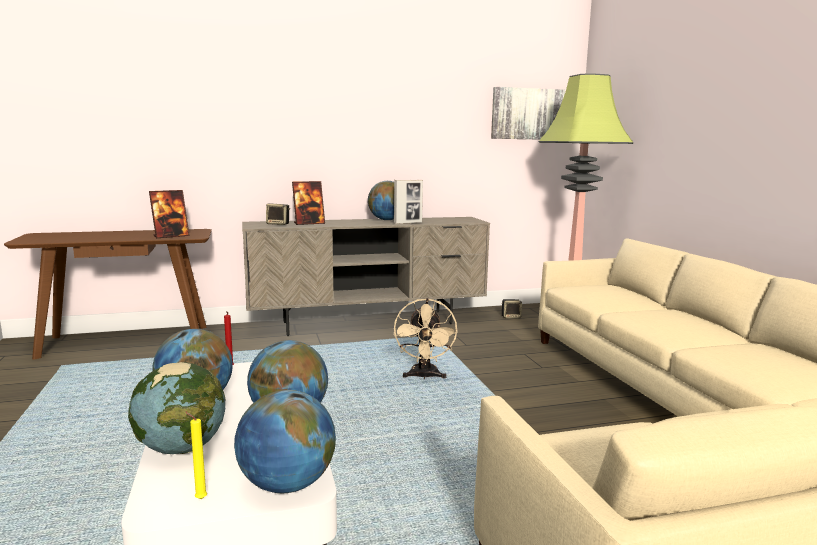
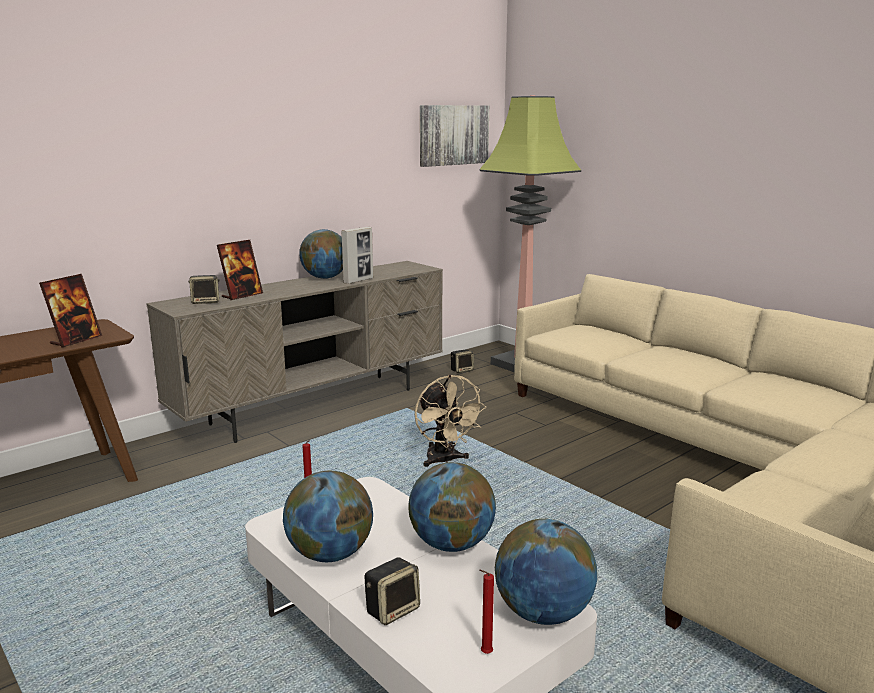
camera: 25 degrees left, 5 degrees up
(182, 448) = (393, 610): globe -> speaker
(199, 499) = (484, 654): yellow candle -> red candle

